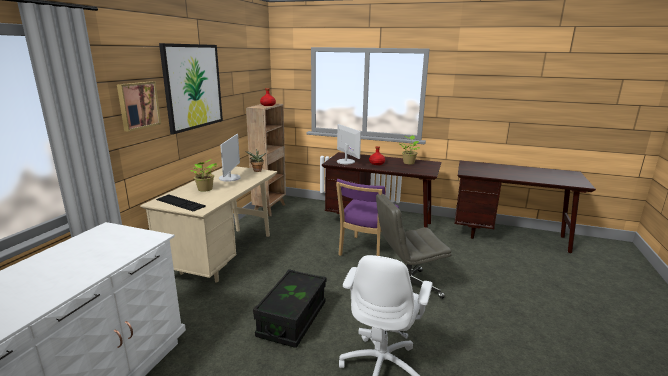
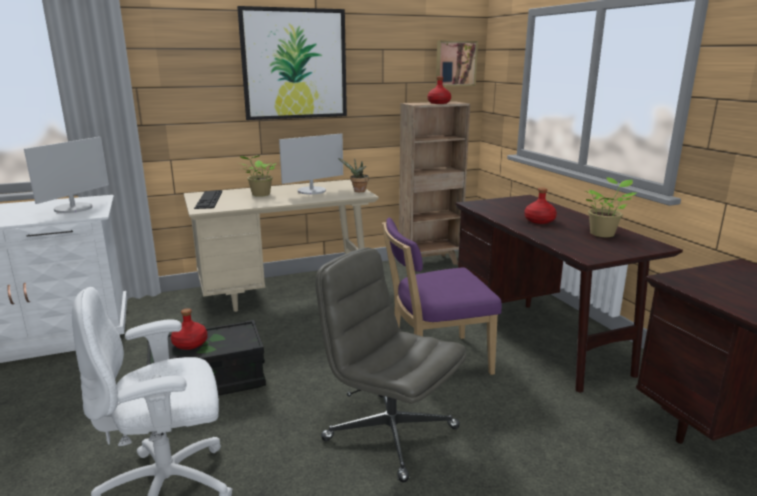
camera: 50 degrees right, 0 degrees up
(138, 105) = (196, 79): picture -> picture (455, 63)
(285, 298) = (190, 344): none -> red bottle
(346, 161) = (499, 207): monitor -> monitor (74, 208)

